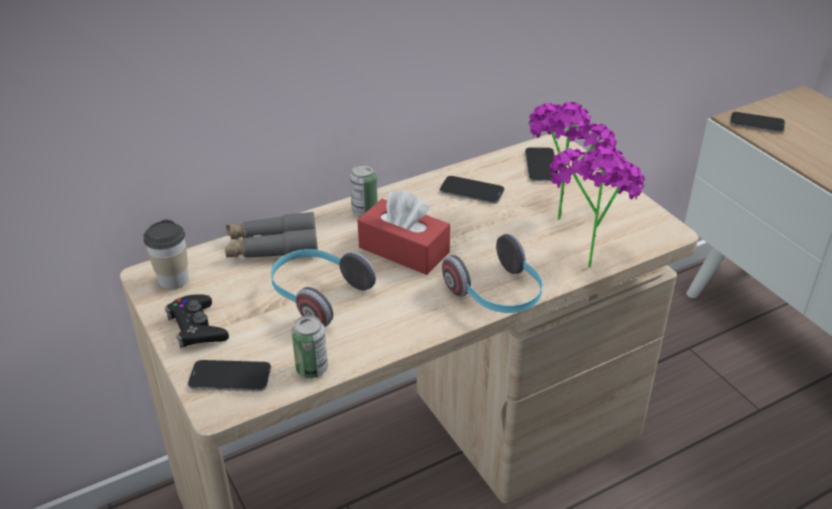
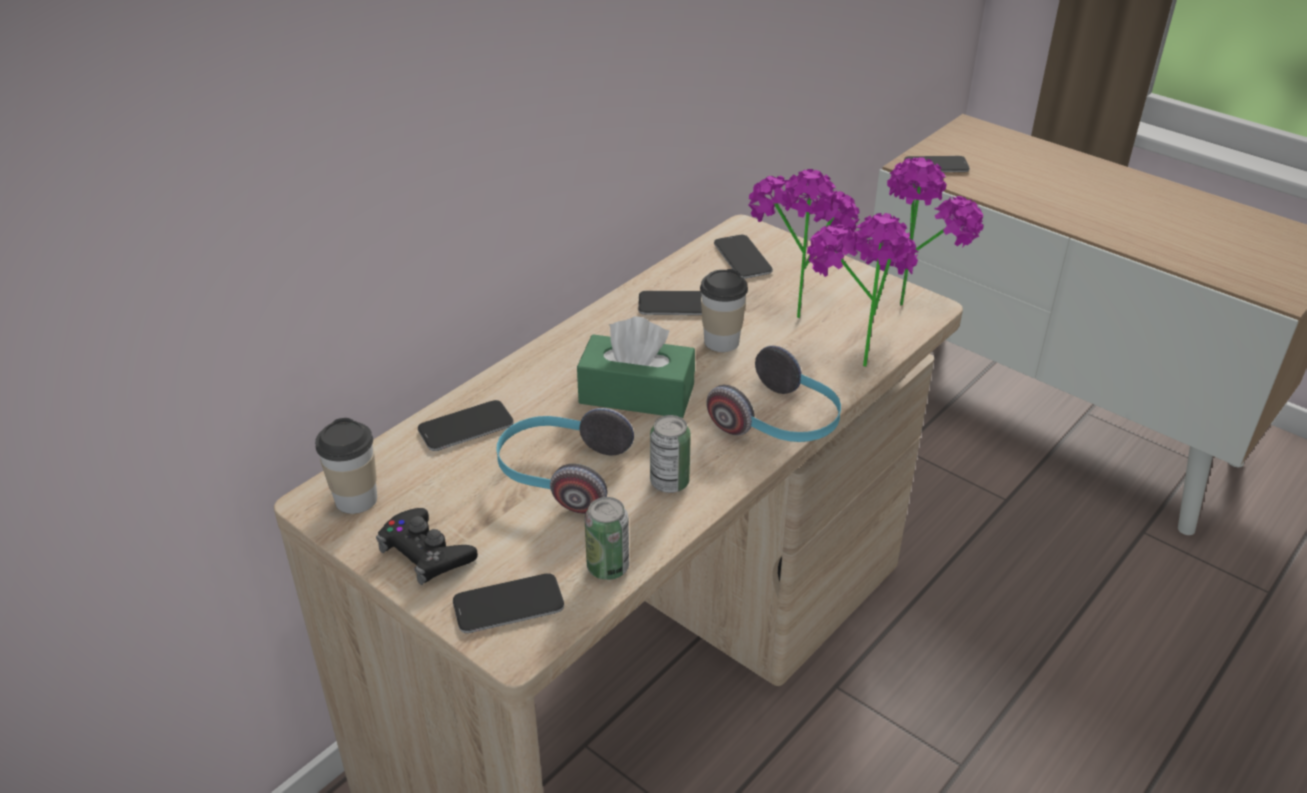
camera: 20 degrees left, 0 degrees up
(272, 247) = (466, 427): grey binoculars -> phone
(364, 211) = (559, 356): can -> can (669, 482)
(404, 250) = (636, 394): red tissue box -> green tissue box
(488, 225) = (721, 341): none -> cup
(660, 221) = (912, 296): none -> potted plant

